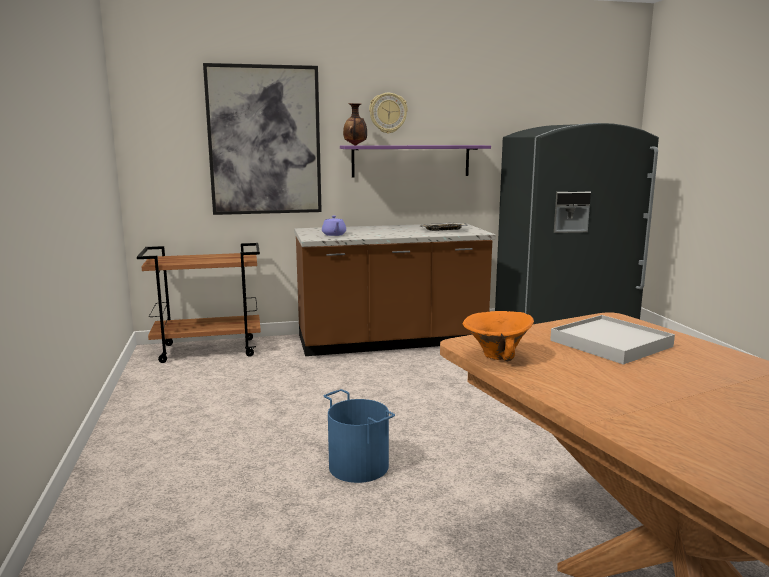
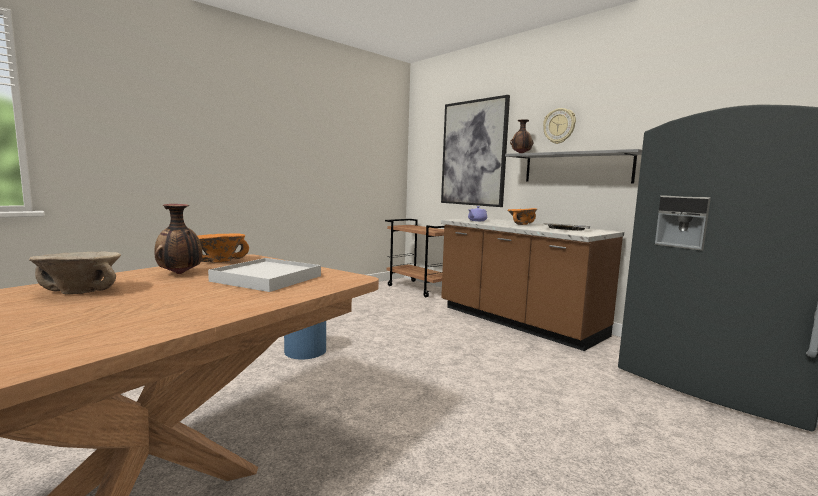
camera: 60 degrees right, 5 degrees down
(388, 231) = (520, 224): none -> orange bowl
(411, 161) = (576, 168): purple shelf -> grey shelf
(575, 375) = (180, 274): none -> vase
(676, 417) = (81, 291): none -> beige bowl

